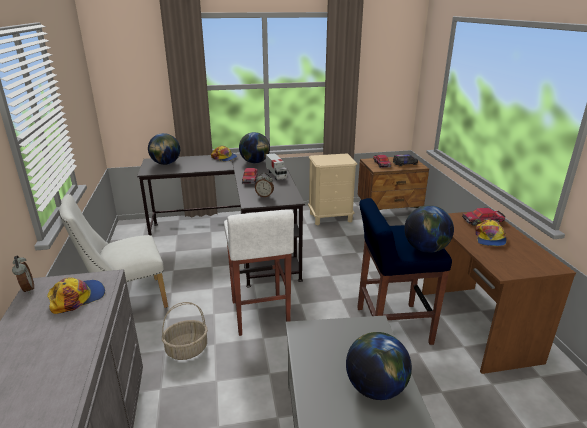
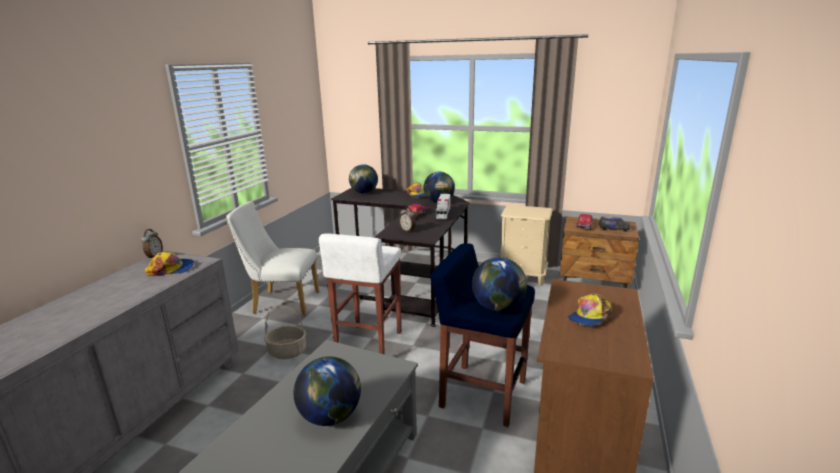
camera: 30 degrees right, 5 degrees down
(482, 221) = (608, 298): toy car -> none

